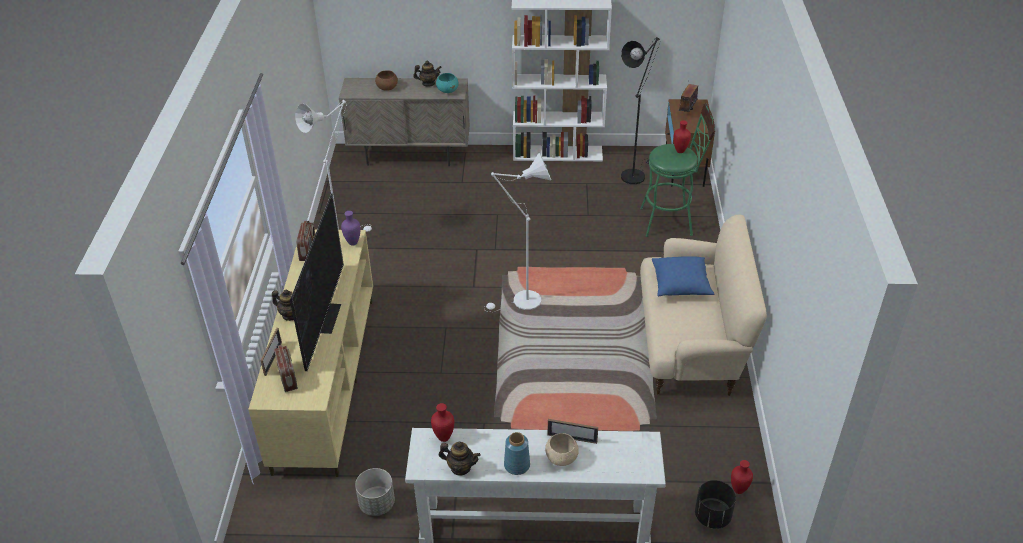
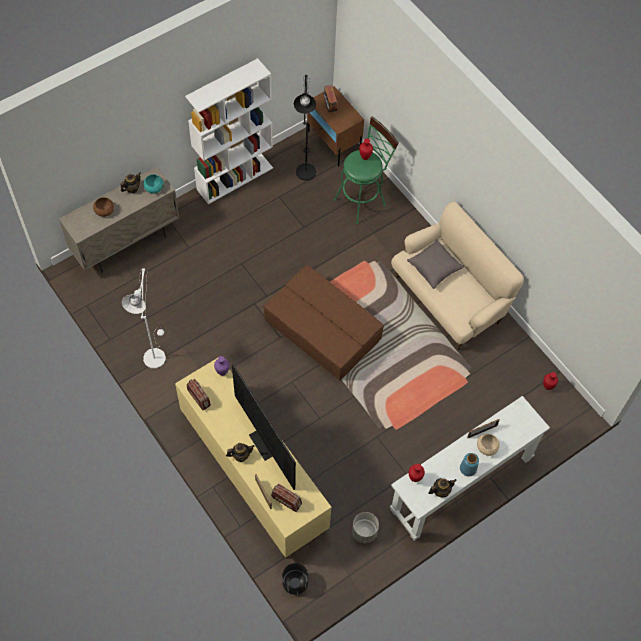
camera: 40 degrees left, 20 degrees up
(521, 302) = (322, 330): white floor lamp -> brown ottoman
(681, 285) = (434, 268): blue pillow -> grey pillow
(712, 516) = (546, 413): black planter -> black planter (295, 583)

